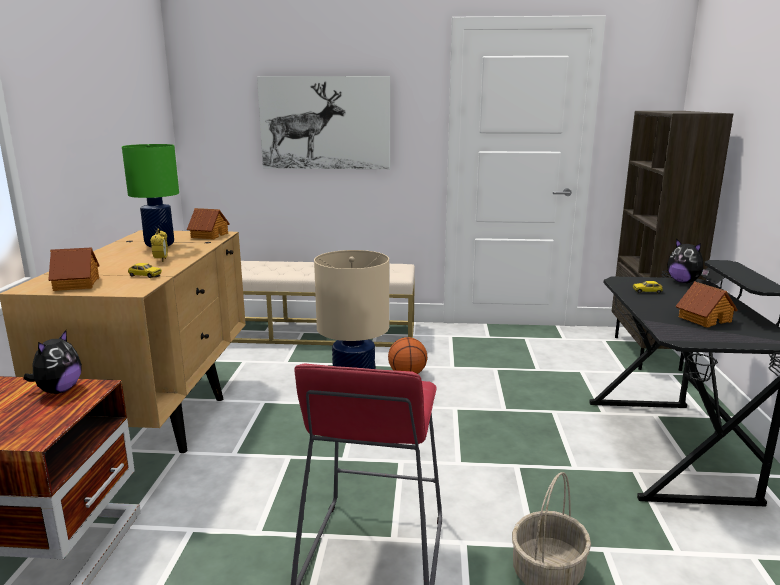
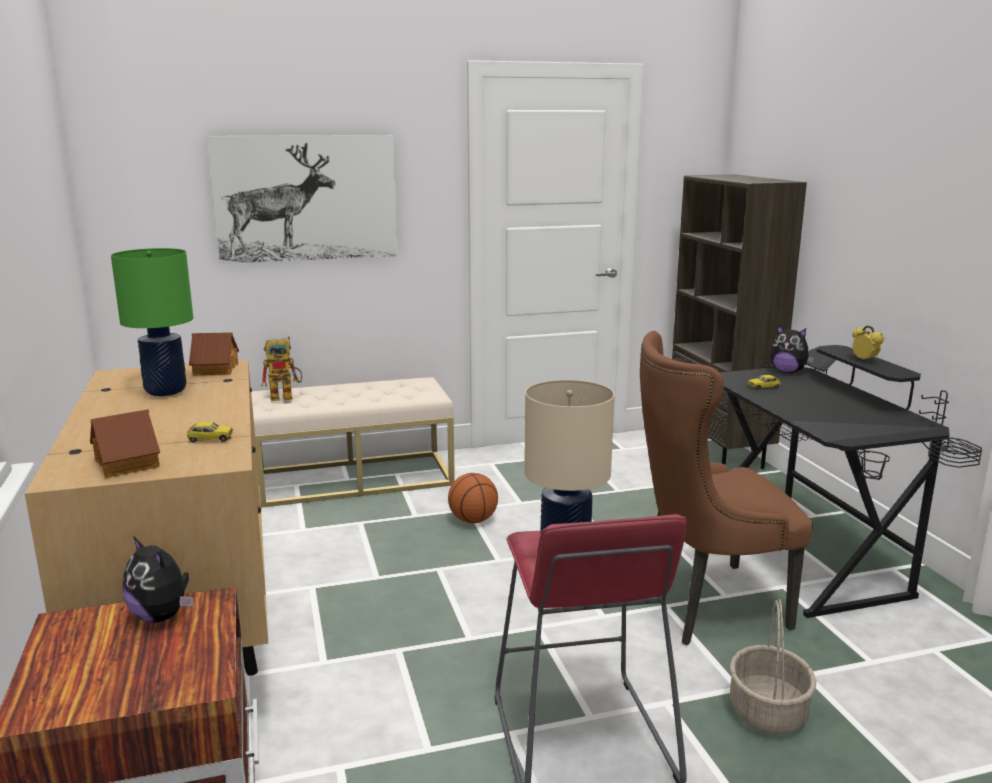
camera: 20 degrees left, 0 degrees up
(58, 390) = (162, 616): plush toy -> plush toy turned 135 degrees clockwise
(161, 260) = (200, 414): alarm clock -> alarm clock (864, 360)
(298, 267) = (286, 396): none -> toy robot
(553, 470) = (706, 602): none -> brown chair
(704, 319) = (843, 412): toy house -> none

